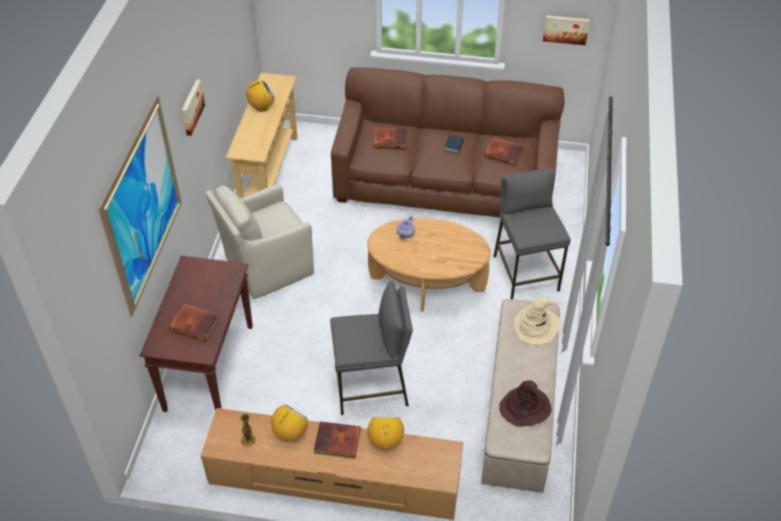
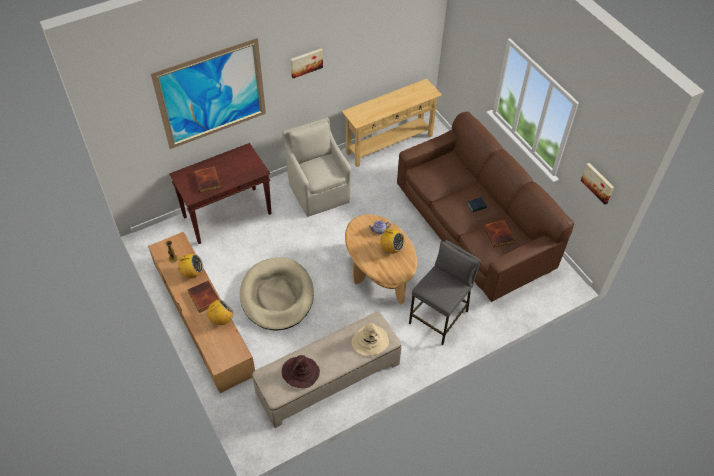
camera: 50 degrees right, 5 degrees up
(262, 107) = (398, 98): radio -> radio (391, 249)
(266, 267) = (318, 191): beige armchair -> beige armchair turned 45 degrees clockwise
(372, 388) = (277, 296): grey stool -> beige dog bed
(390, 139) = (447, 173): book -> none

